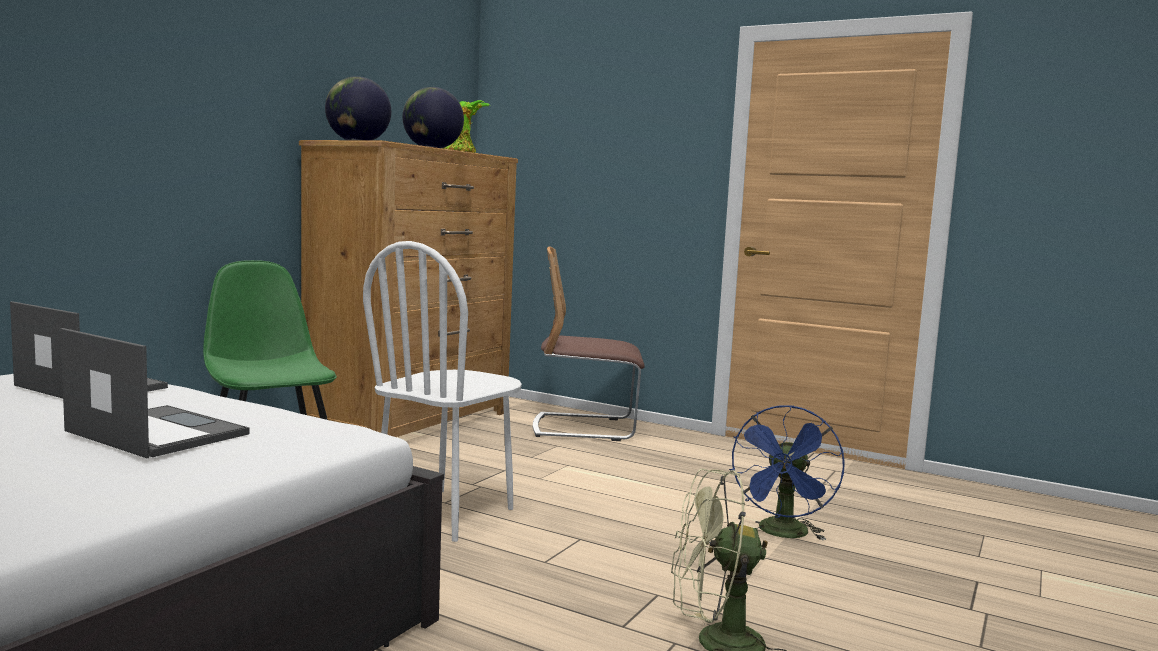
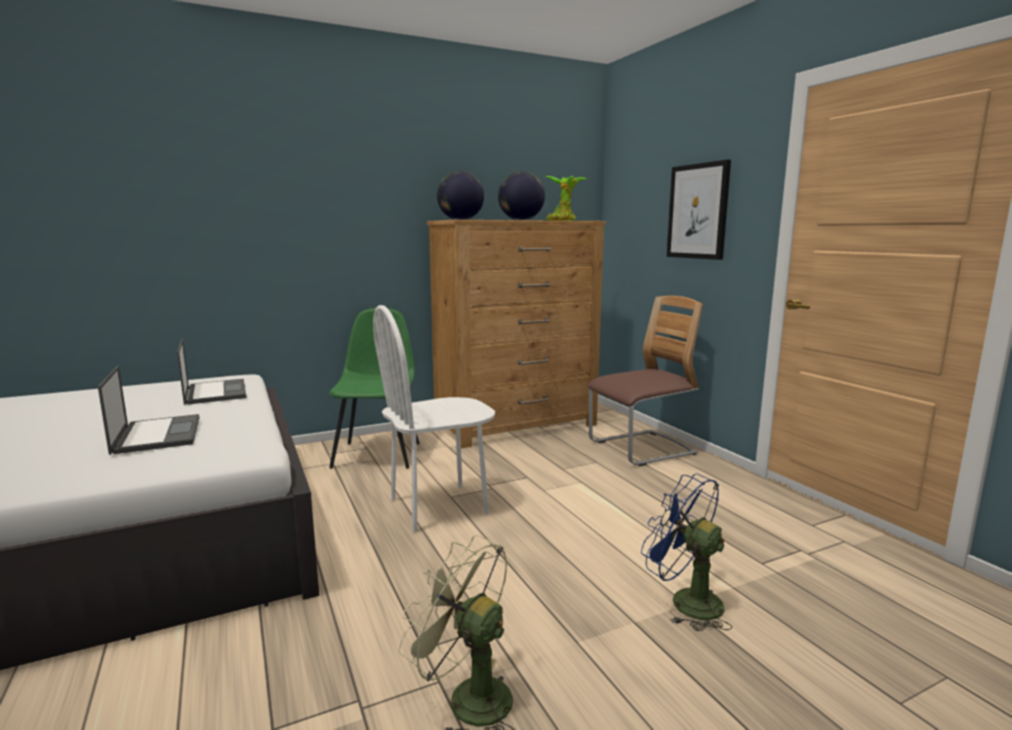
camera: 35 degrees right, 5 degrees up
(585, 428) = (641, 449): chair -> chair turned 120 degrees clockwise
(626, 154) = (698, 211): none -> picture
(783, 534) = (685, 601): blue fan -> blue fan turned 75 degrees clockwise

